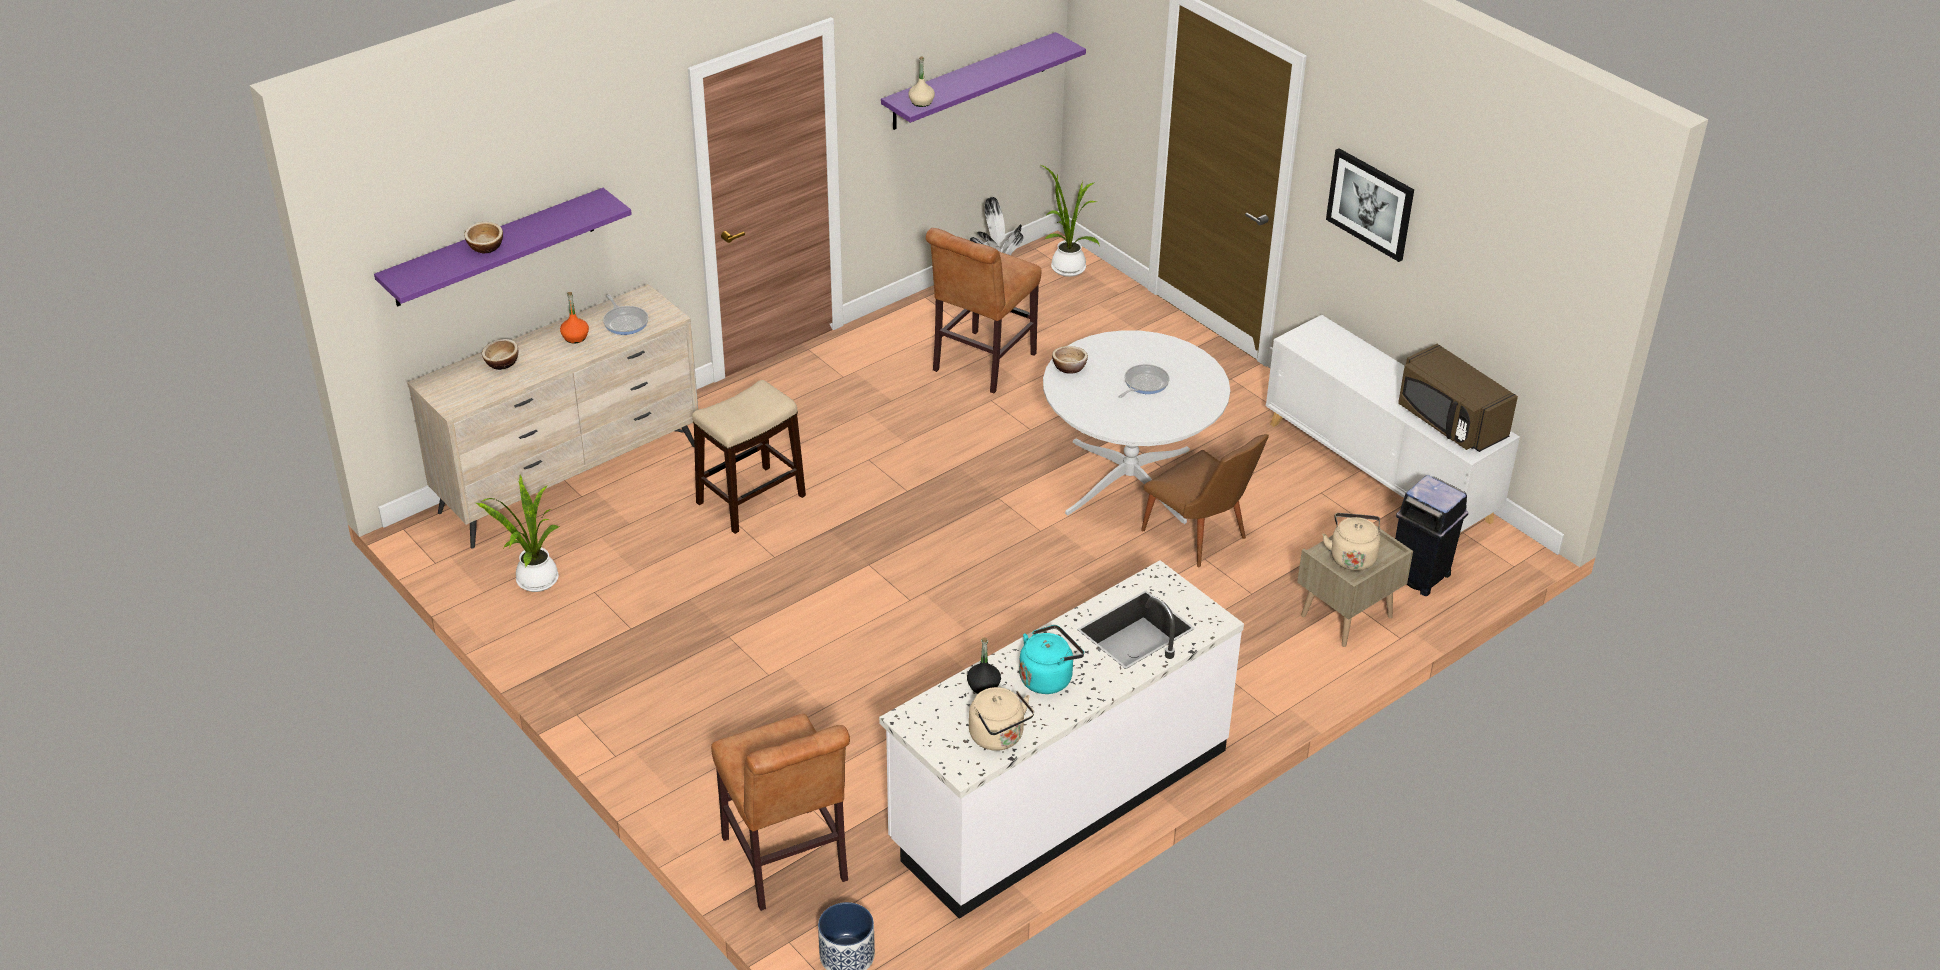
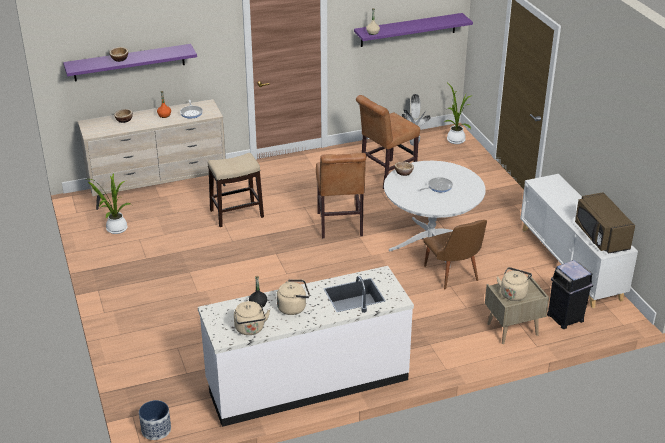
camera: 20 degrees right, 5 degrees down
(787, 864) = (153, 380): brown chair -> brown chair (340, 226)
(1048, 678) = (293, 307): turquoise kettle -> beige kettle
(1370, 204) = (582, 110): picture -> none

